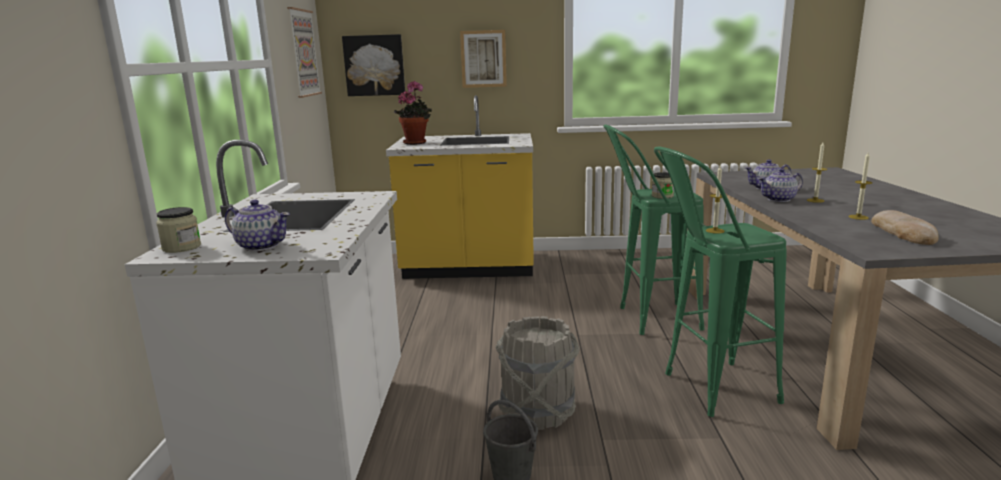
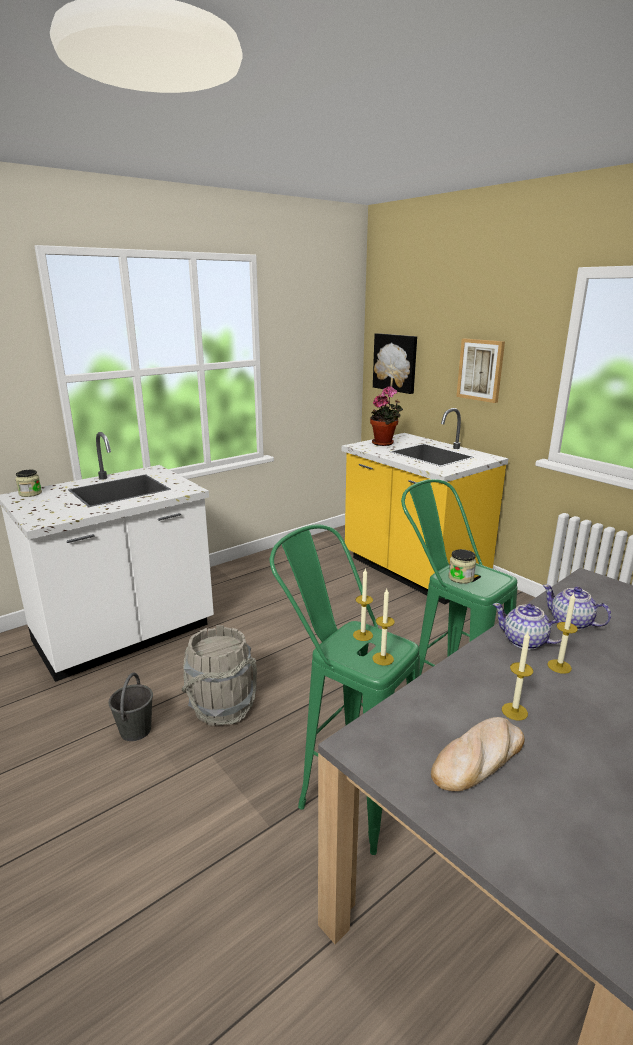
camera: 50 degrees right, 5 degrees up
(261, 246) = (43, 507): teapot -> none
(303, 53) = (324, 349): picture -> none
(756, 232) = (383, 658): none -> candle

